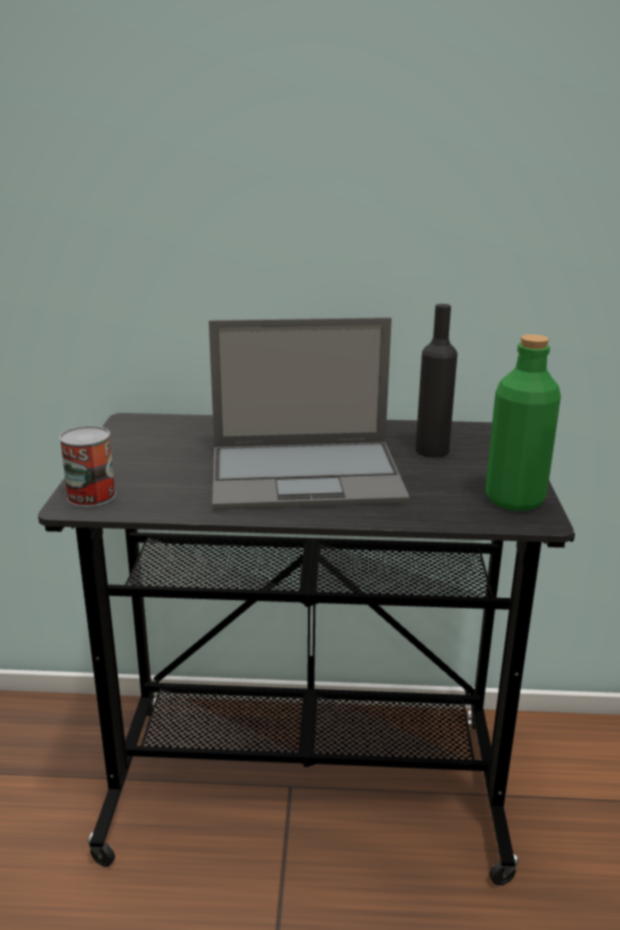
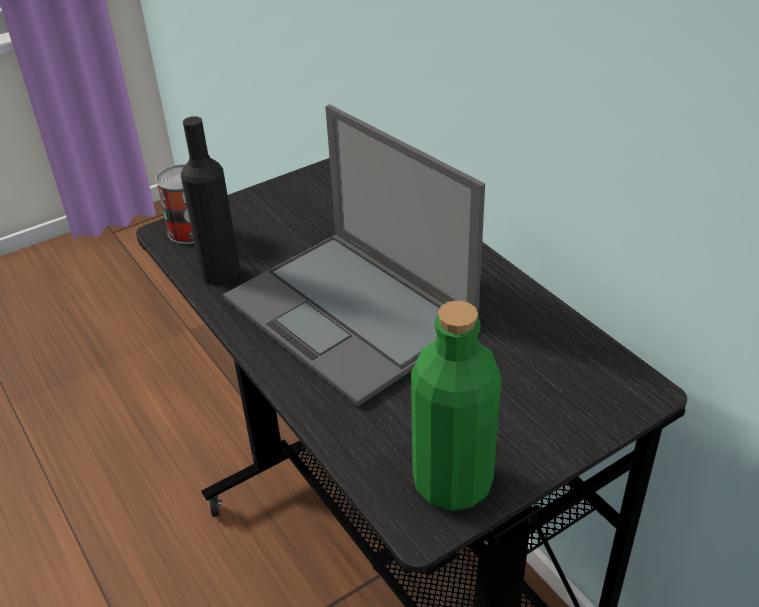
camera: 55 degrees right, 15 degrees up
(432, 450) = (510, 364): black bottle -> black bottle (220, 273)

